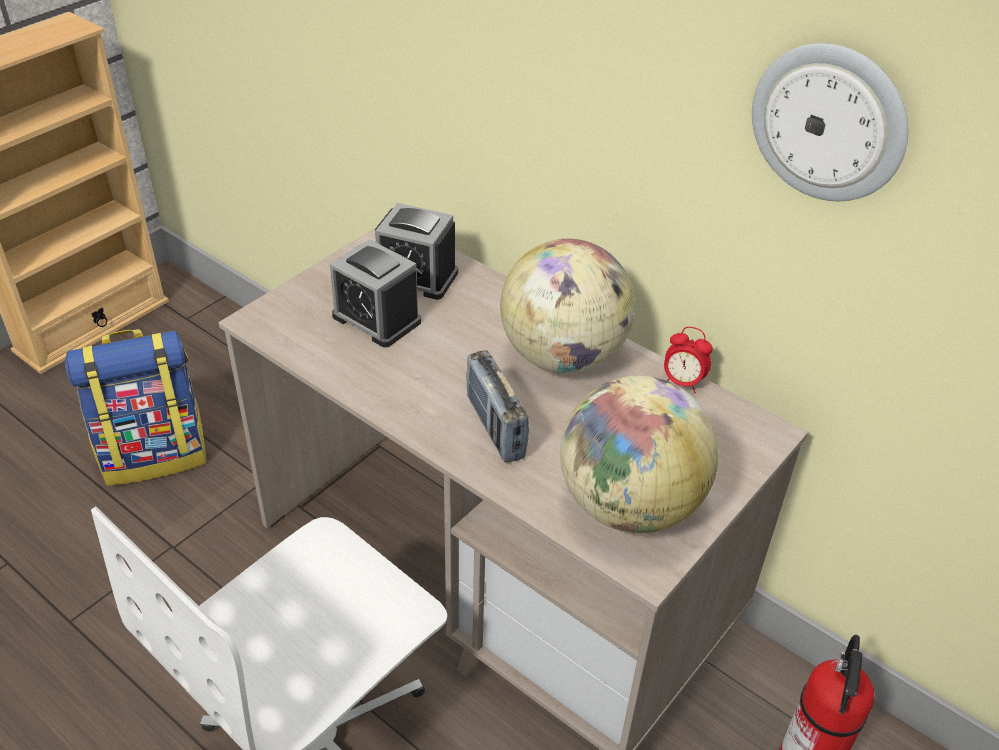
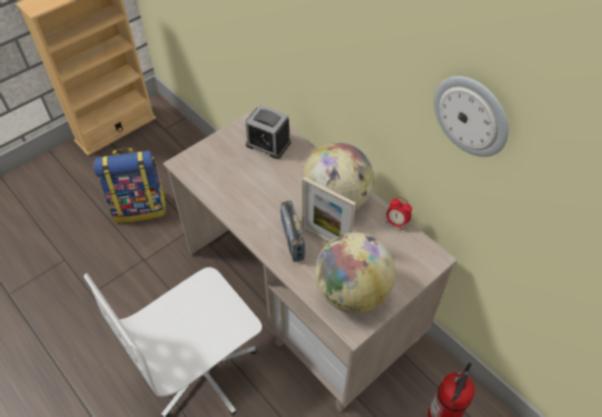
camera: 10 degrees right, 10 degrees up
(376, 319) = (243, 168): alarm clock -> none
(558, 420) = (325, 239): none -> picture frame

